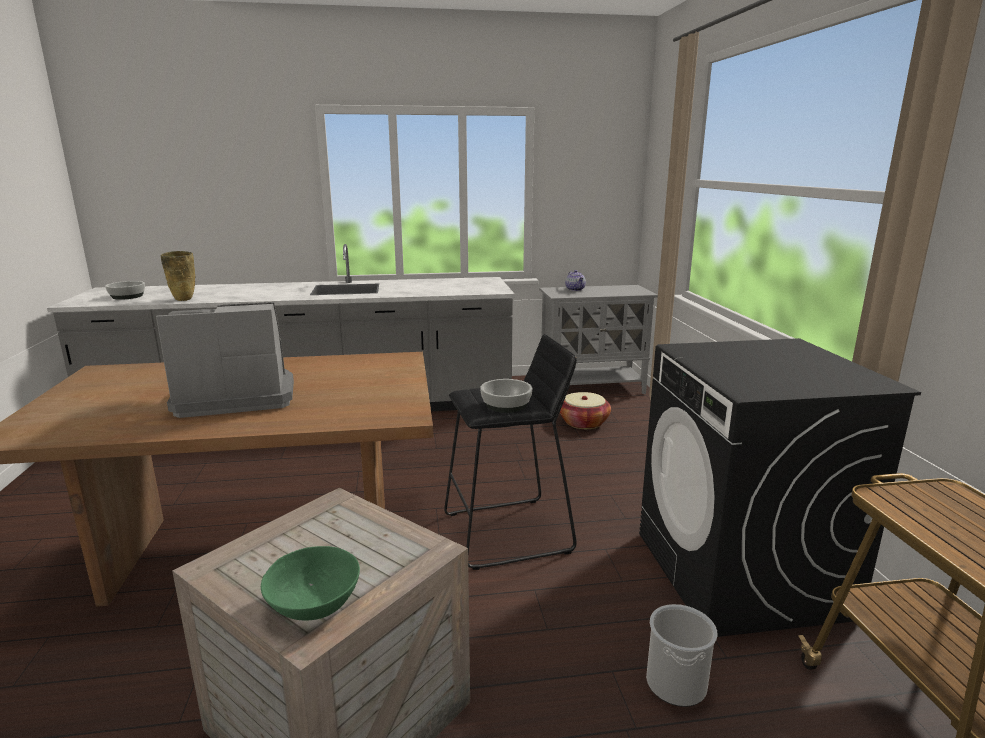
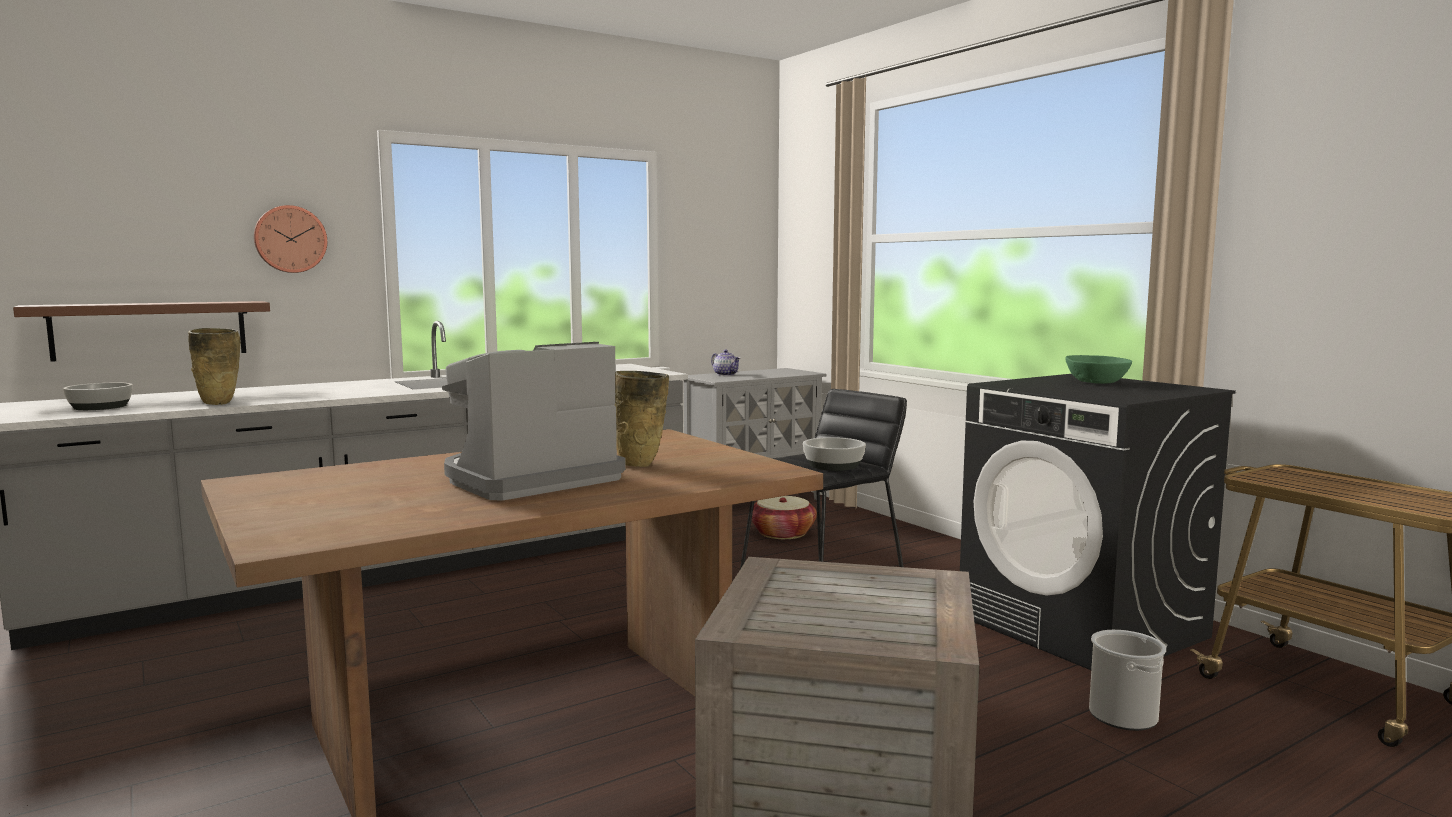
camera: 25 degrees left, 10 degrees down
(181, 244) = (150, 330): none -> brown shelf
(260, 185) = (290, 239): none -> wall clock
(314, 605) = (904, 628): green bowl -> green bowl (1097, 382)
(328, 392) = (641, 465): none -> beige vase

